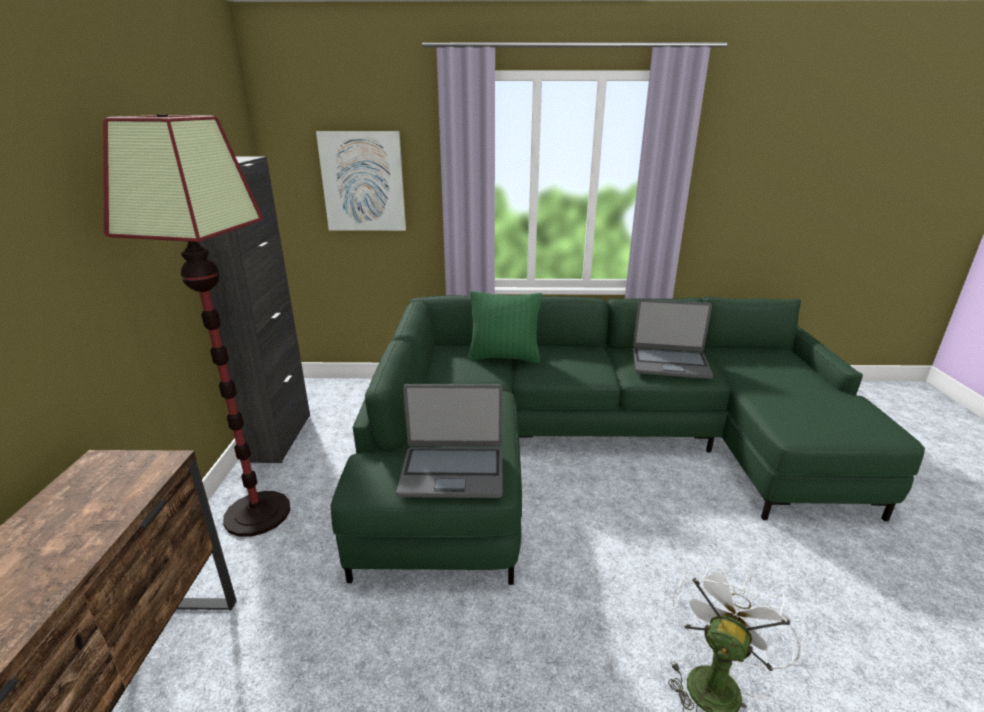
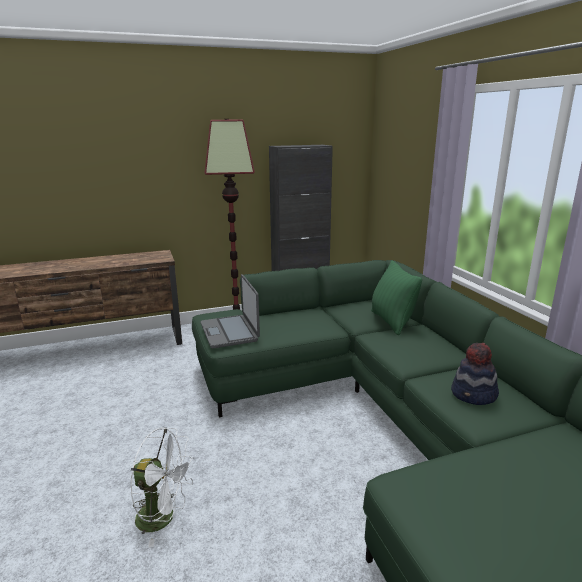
camera: 70 degrees right, 5 degrees down
(363, 182) = (406, 170): picture -> none
(670, 364) = (474, 395): laptop -> hat

